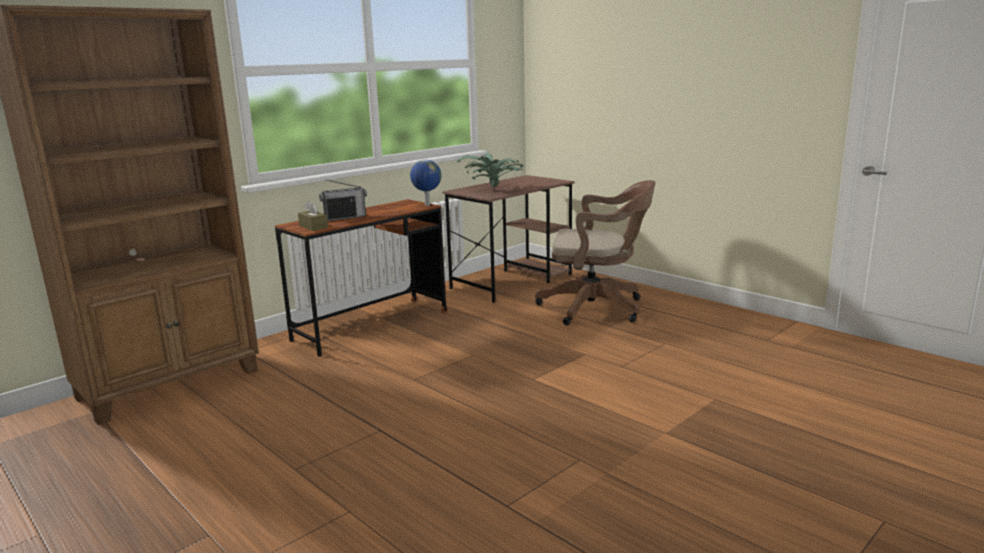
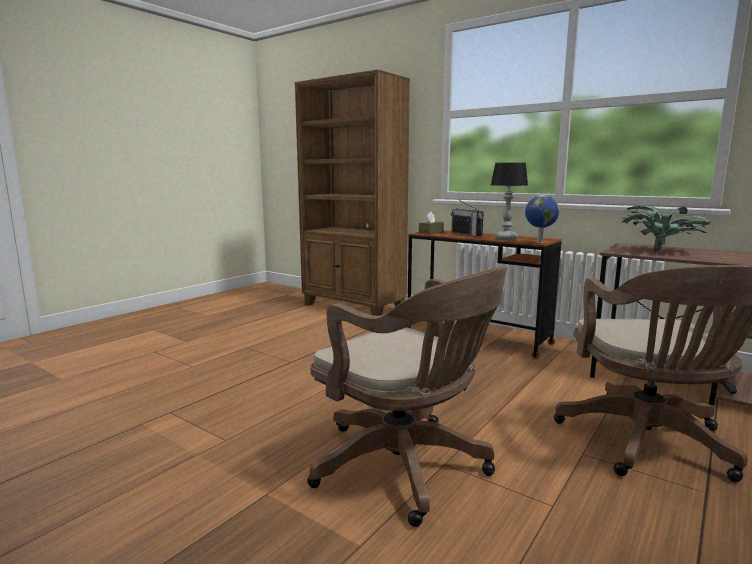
camera: 80 degrees right, 5 degrees down
(390, 210) = (506, 238): none -> table lamp
(627, 379) = (406, 468): none -> brown office chair

